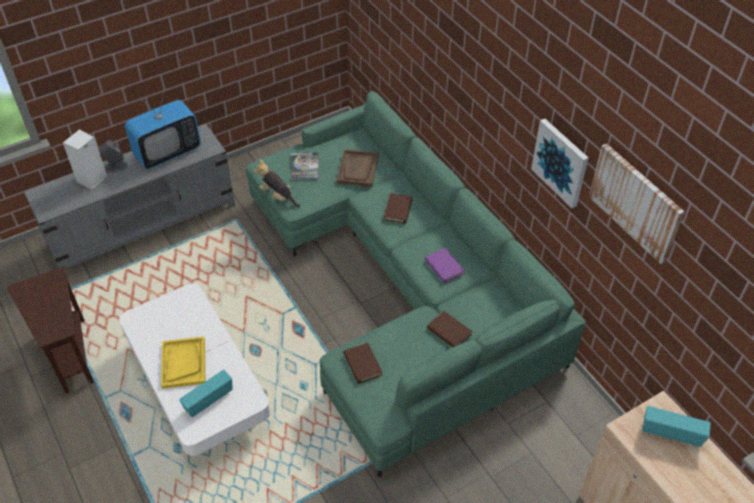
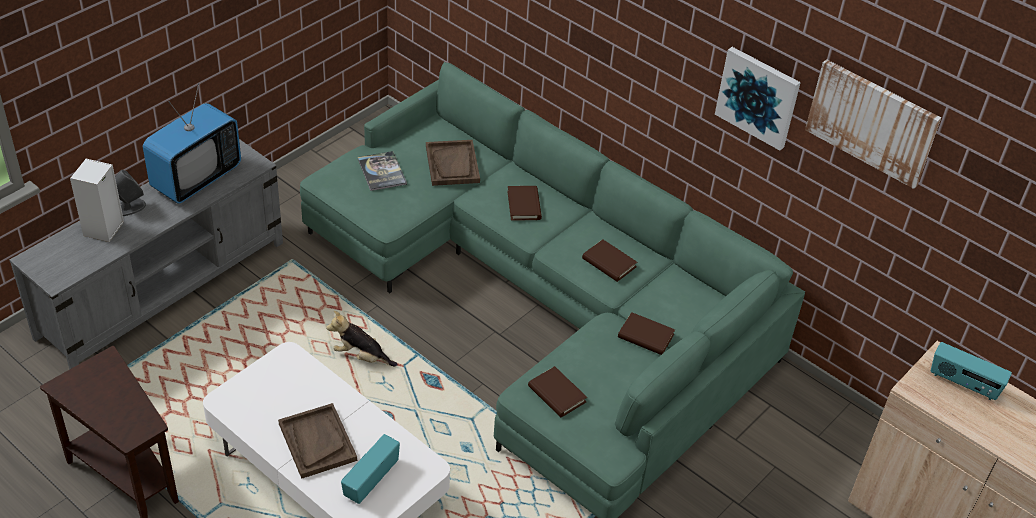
camera: 20 degrees left, 5 degrees down
(183, 363) = (317, 442): yellow tray -> brown tray
(278, 196) = (361, 213): plush toy -> plush toy (361, 356)
(444, 267) = (609, 263): purple book -> brown book
(671, 433) = (963, 384): radio -> radio turned 150 degrees counterclockwise

